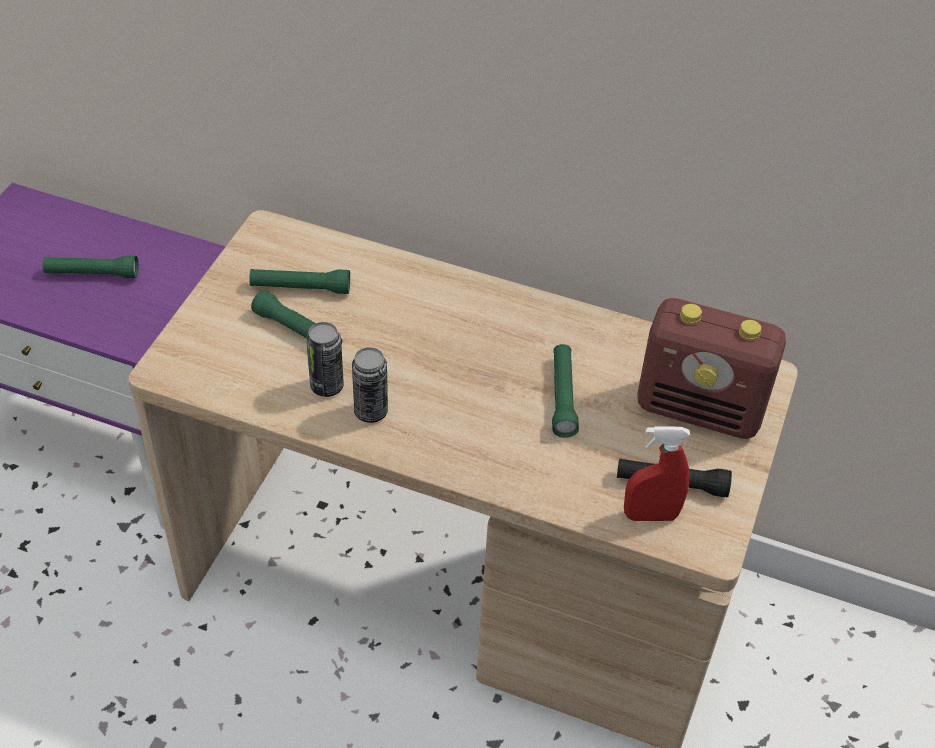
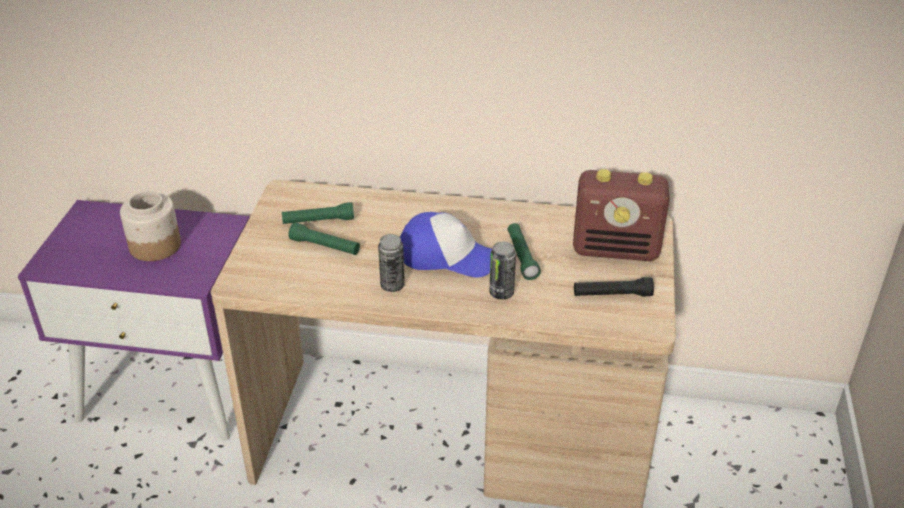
camera: 10 degrees left, 10 degrees down
(92, 274) = (154, 246): green flashlight -> jar
(327, 386) = (356, 275): can -> can (501, 293)
(460, 377) = (447, 256): none -> cap
(650, 515) = (605, 315): red spray bottle -> none

